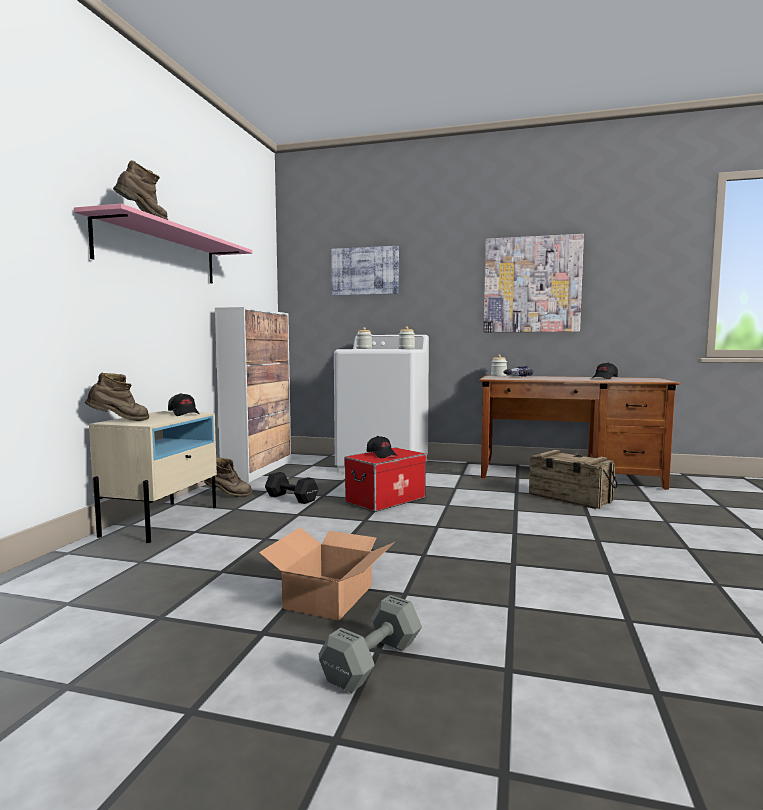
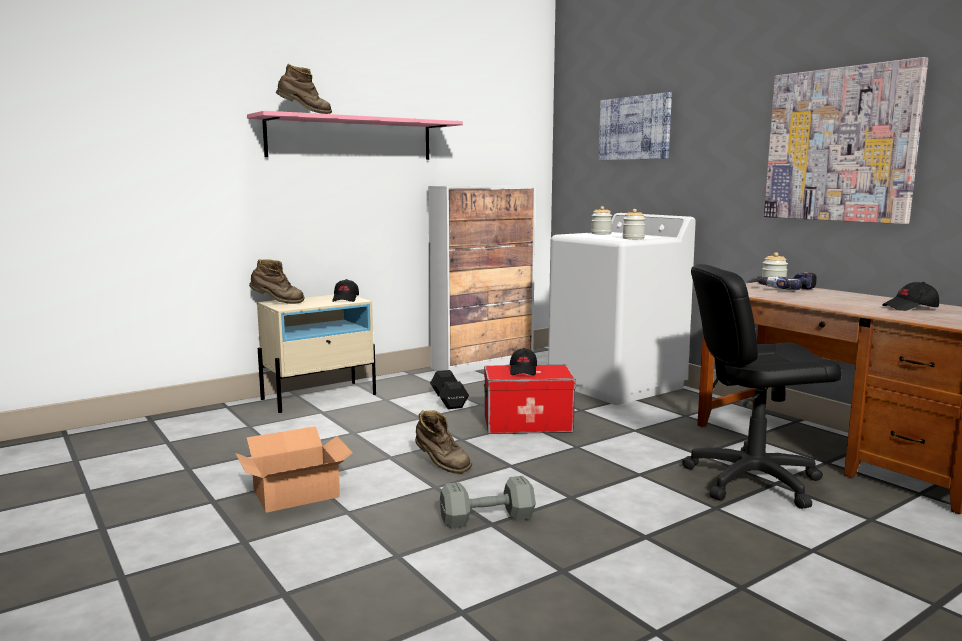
camera: 40 degrees right, 5 degrees up
(228, 496) = (405, 385): brown boot -> brown boot (441, 465)
(370, 662) = (223, 547): grey dumbbell -> grey dumbbell (485, 518)
(569, 498) = (752, 480): crate -> black office chair

